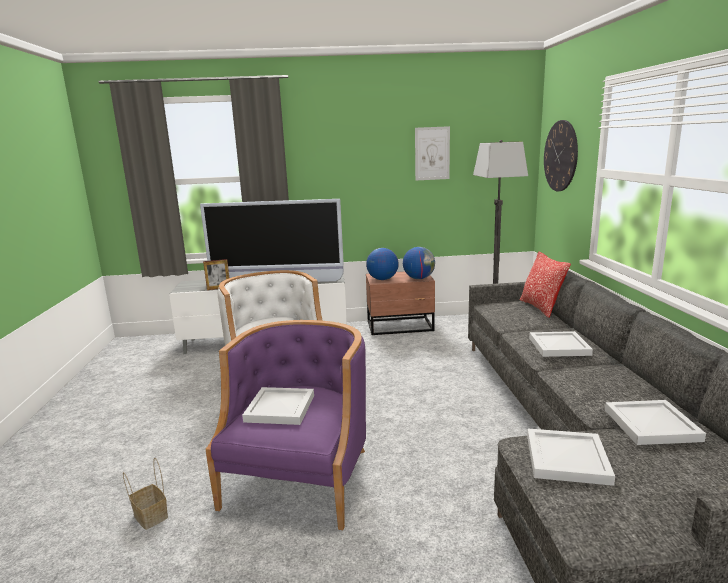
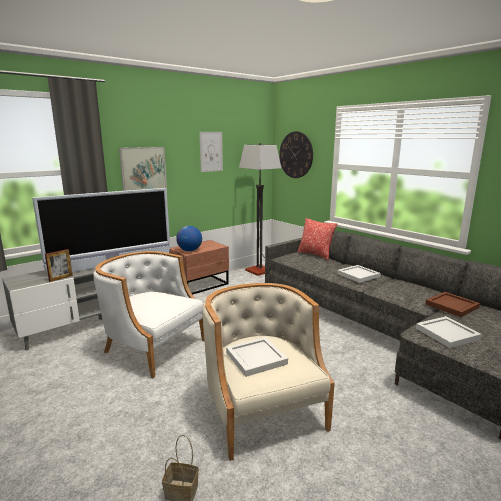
camera: 35 degrees left, 0 degrees up
(302, 476) = (262, 409): purple armchair -> beige armchair
(337, 178) = (143, 170): none -> picture
(419, 278) = (215, 246): globe -> none
(651, 425) = (452, 306): white tray -> brown tray

